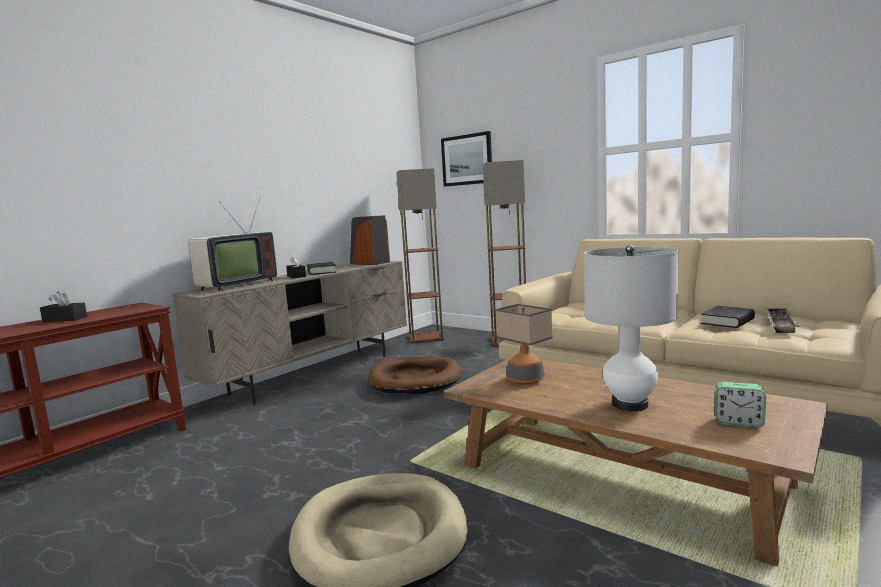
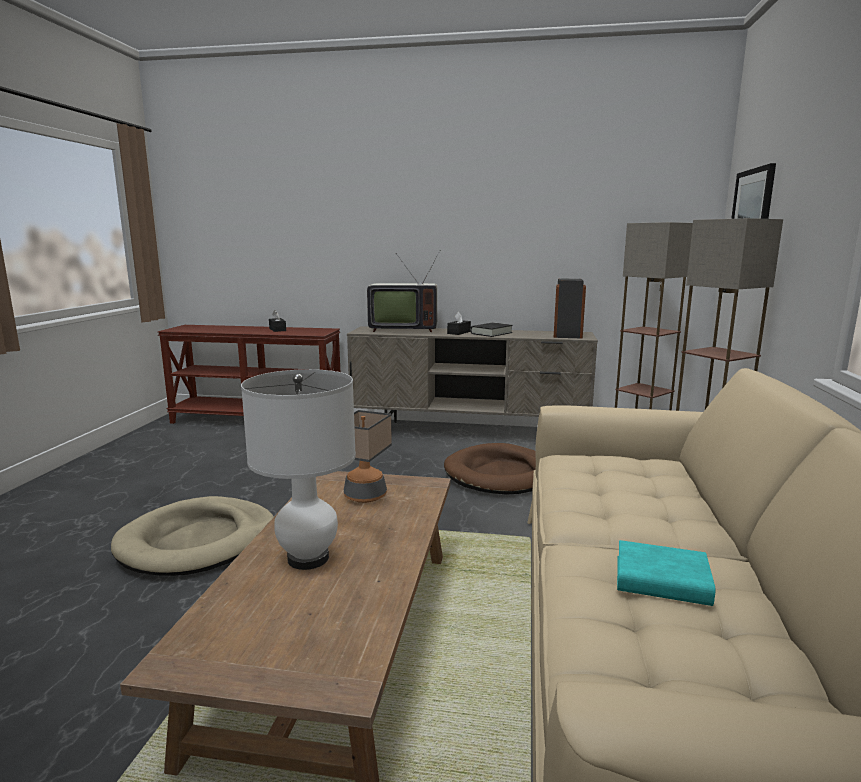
camera: 60 degrees right, 5 degrees up
(727, 321) = (661, 581): black book -> turquoise book
(738, 422) = (266, 632): alarm clock -> none
(780, 324) = (692, 634): tray -> none

